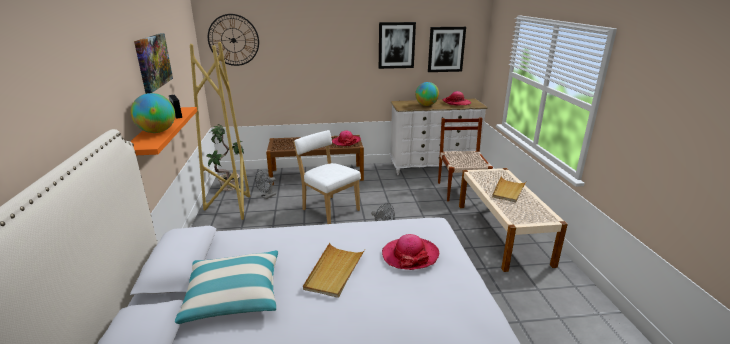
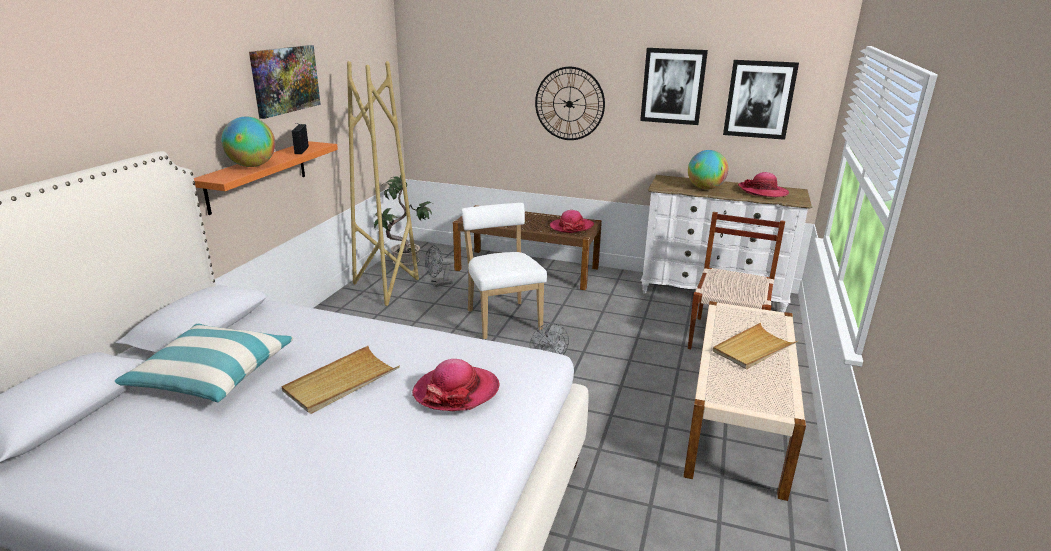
camera: 25 degrees right, 0 degrees up
(233, 40) = (440, 62): wall clock -> wall clock (569, 104)

